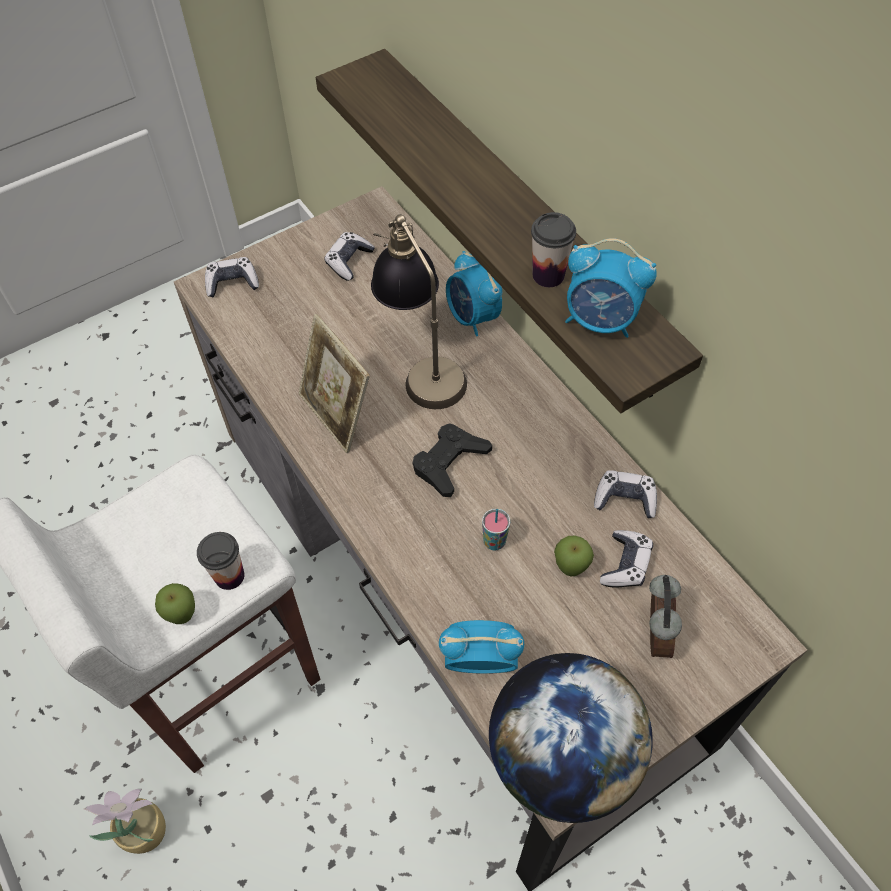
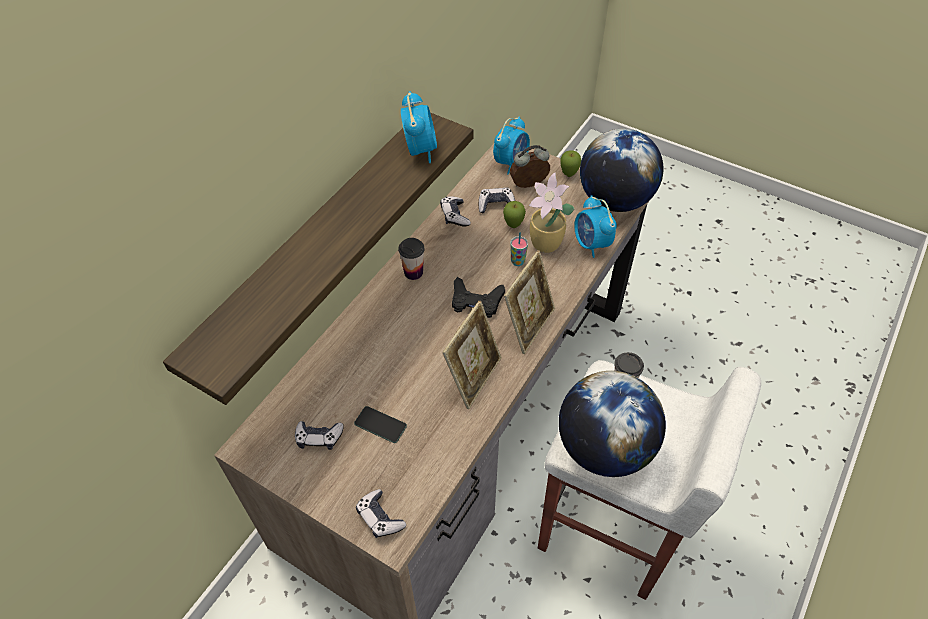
camera: 115 degrees left, 5 degrees down
(145, 831) = (726, 518): potted plant -> potted plant (546, 244)
(169, 511) = (604, 448): none -> globe
(183, 615) = (663, 398): apple -> apple (569, 174)
(331, 312) = (380, 425): none -> phone
(377, 505) = (528, 325): none -> picture frame
(422, 365) = (405, 346): table lamp -> none
(472, 317) = (346, 333): alarm clock -> alarm clock (511, 162)
(548, 275) = (395, 181): cup -> cup (413, 272)

